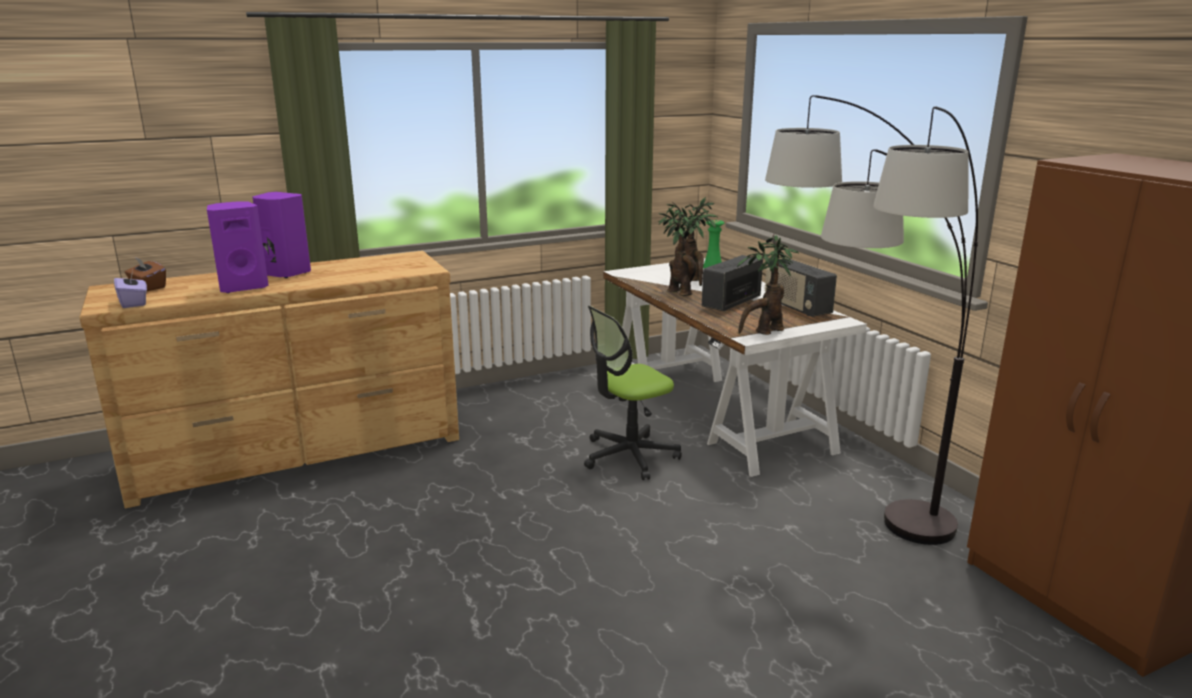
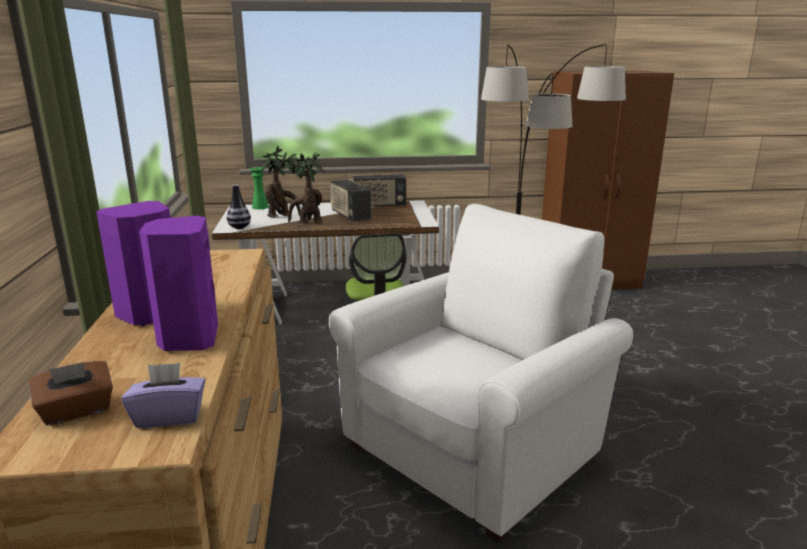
camera: 70 degrees left, 0 degrees up
(445, 551) = (477, 449): none -> white armchair
(630, 275) = (239, 227): none -> vase
(764, 332) = (418, 218): potted plant -> none

